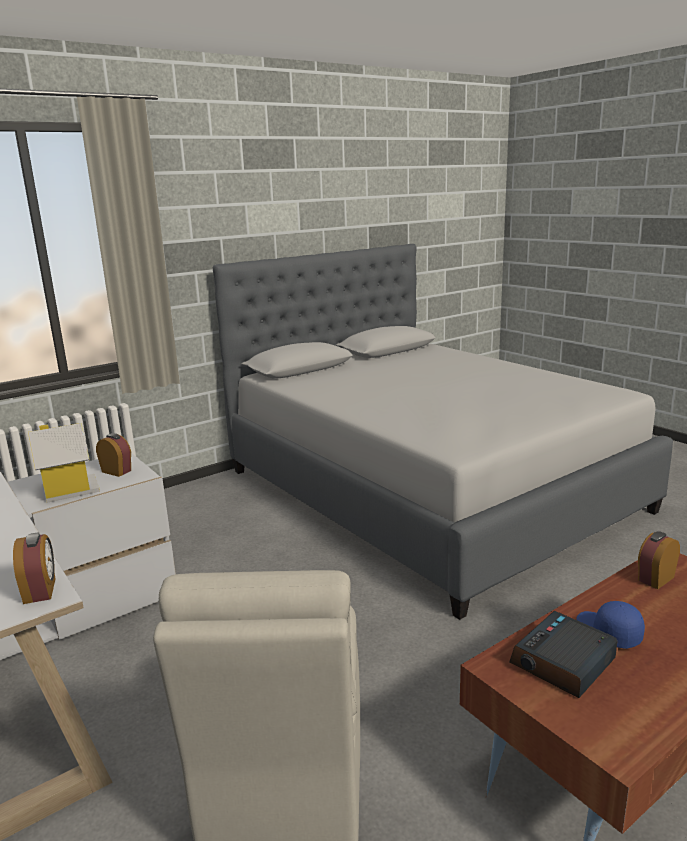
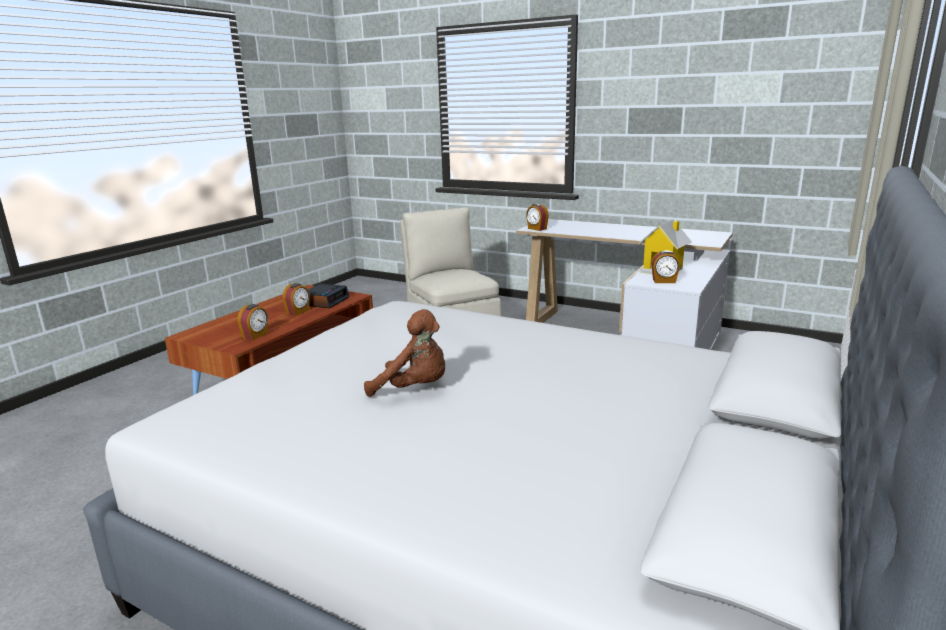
camera: 155 degrees right, 0 degrees up
(473, 390) = (414, 389): none -> brown plush toy
(608, 632) = (298, 312): blue cap -> alarm clock

